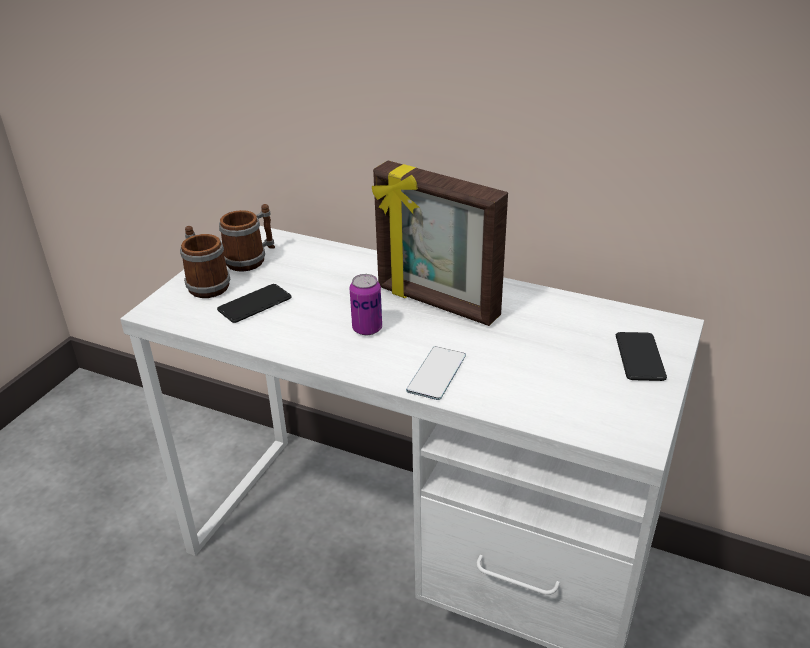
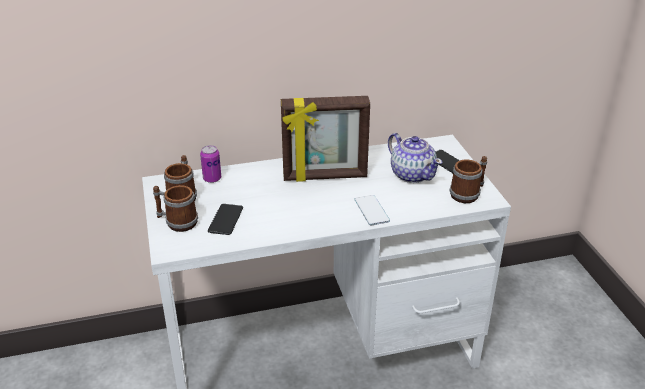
camera: 40 degrees left, 0 degrees up
(367, 328) = (308, 205): can -> can (212, 179)
(561, 350) = (412, 174): none -> teapot
(613, 416) = (468, 193): none -> mug

